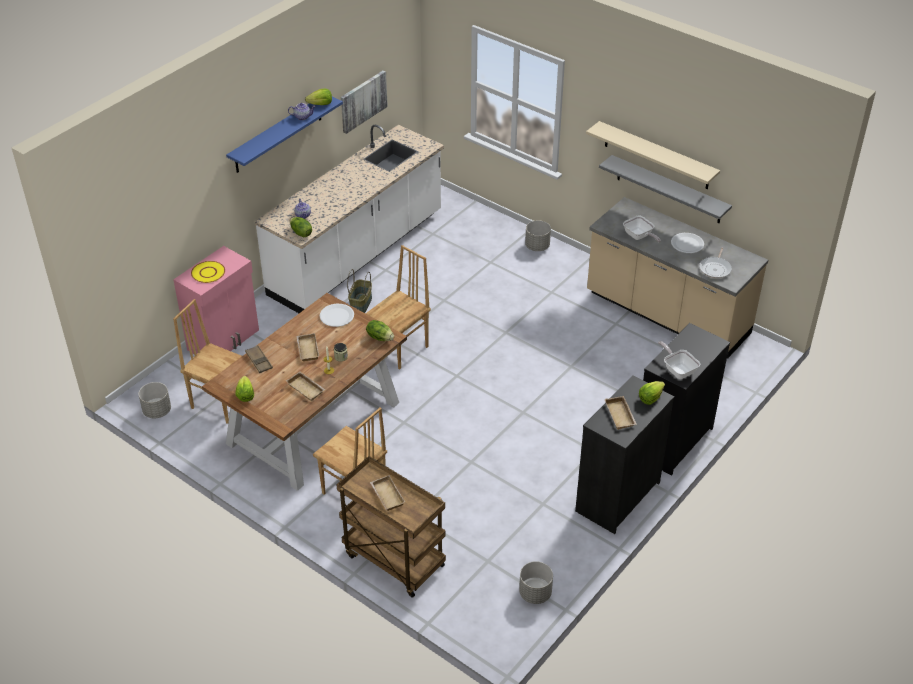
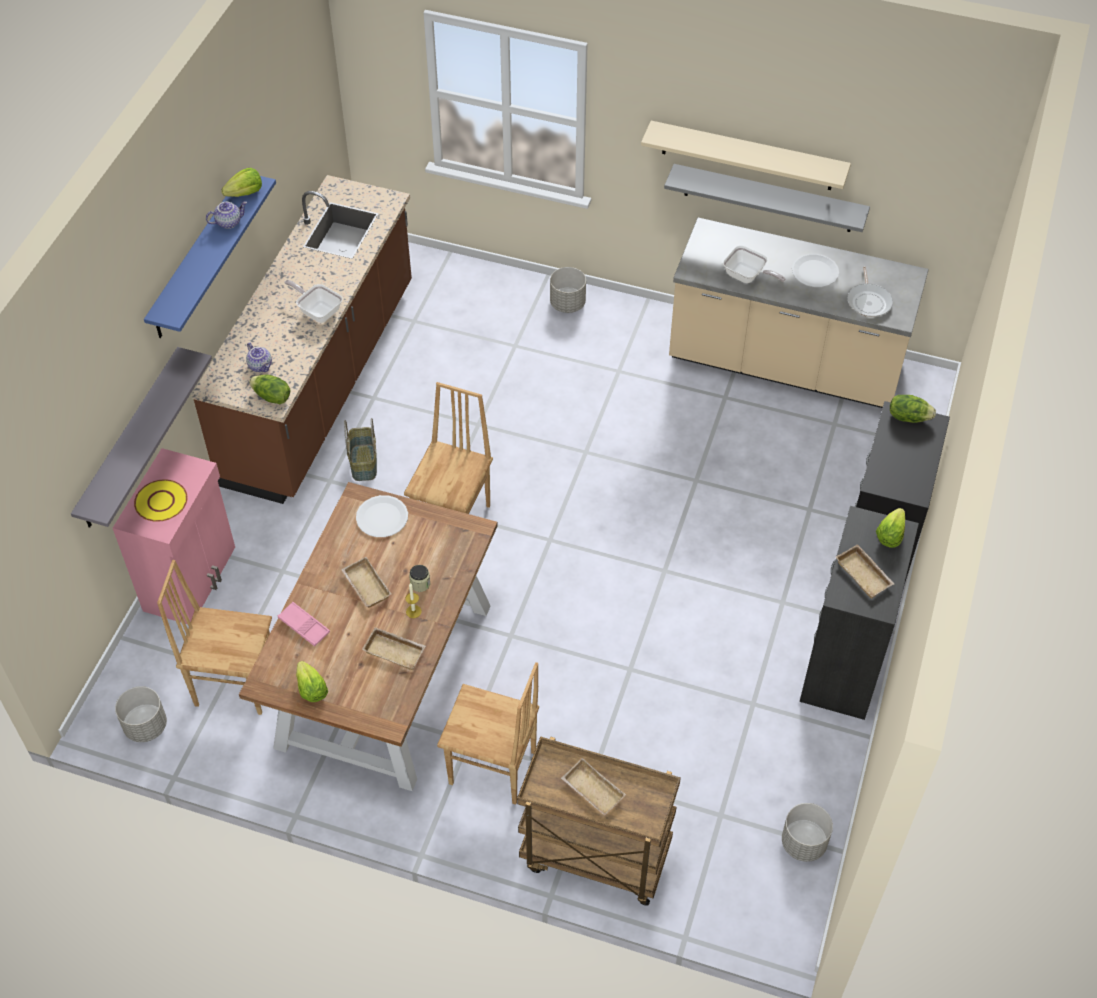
camera: 20 degrees left, 10 degrees up
(200, 229) = (130, 440): none -> grey shelf
(259, 361) = (304, 626): brown tray -> pink tray
(357, 254) = (322, 383): white counter -> brown counter
(363, 101) = (284, 161): picture -> none
(380, 337) = (460, 535): lettuce -> lettuce (908, 417)
(678, 370) = (904, 480): frying pan -> frying pan (318, 311)

